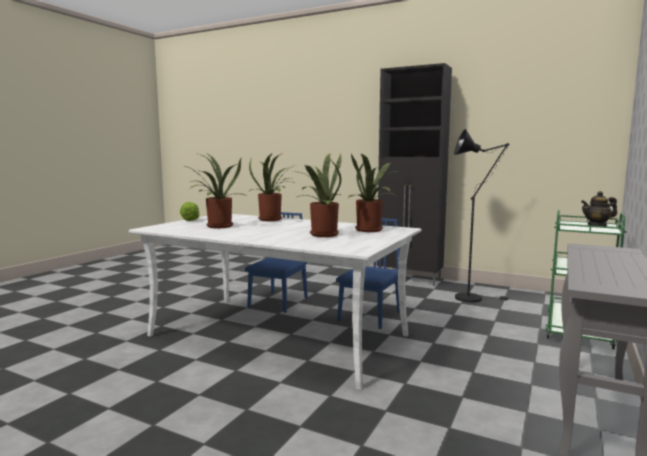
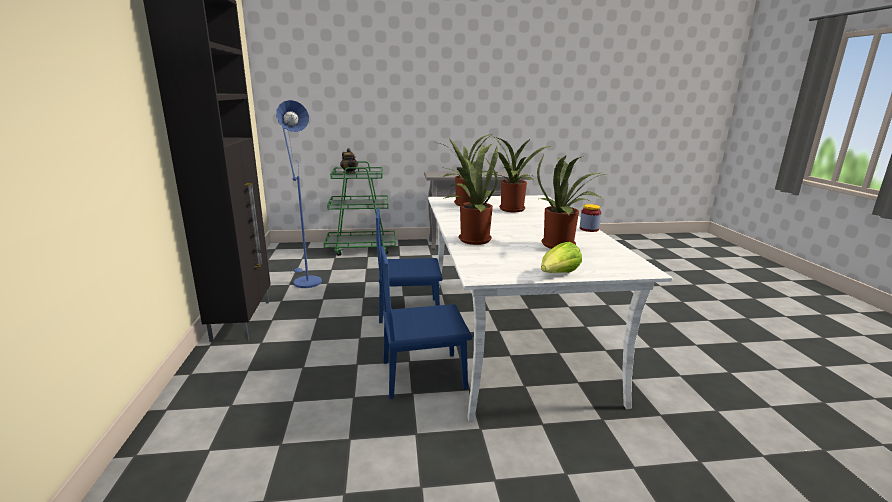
camera: 125 degrees left, 10 degrees up
(224, 237) = (589, 229): none -> jar
(473, 298) = (305, 281): black floor lamp -> blue floor lamp

